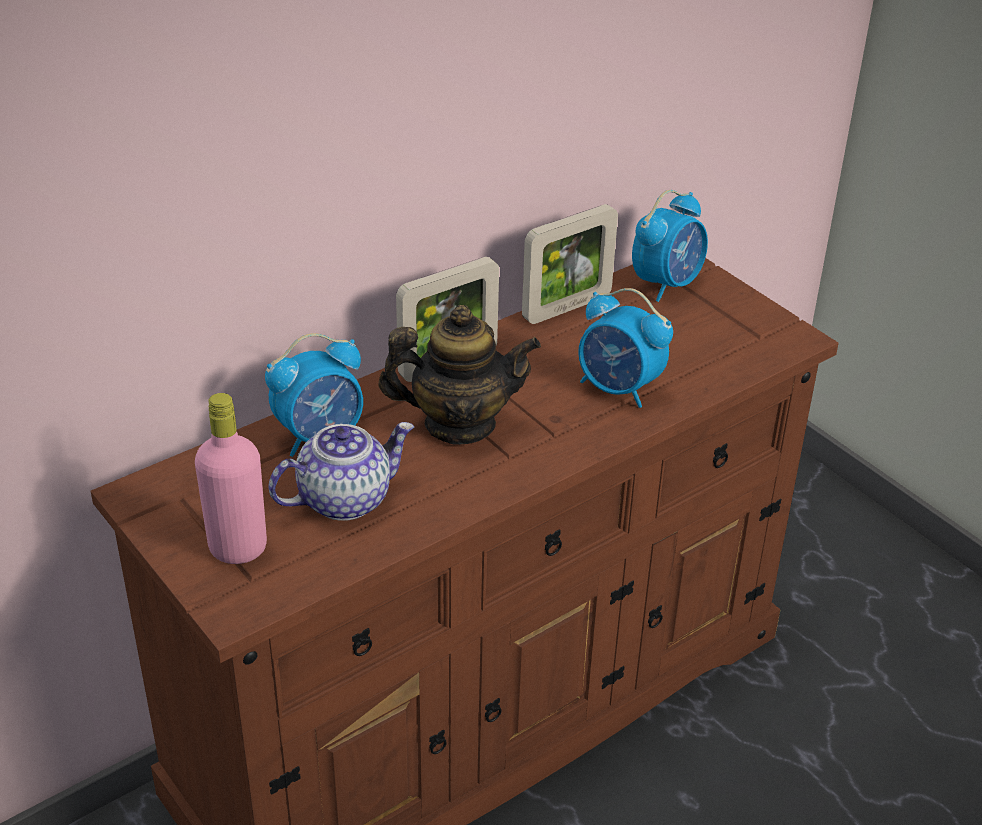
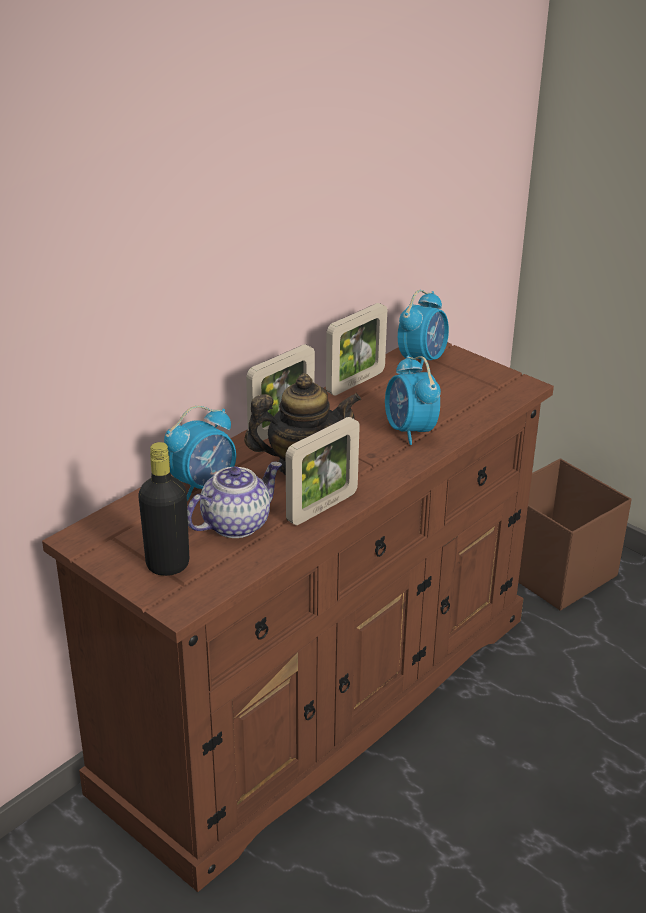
camera: 10 degrees left, 5 degrees down
(238, 548) = (168, 565): pink bottle -> black bottle
(466, 489) = (322, 507): none -> picture frame
(619, 389) = (410, 431): alarm clock -> alarm clock turned 45 degrees clockwise
(837, 571) = (554, 570): none -> brown storage box

